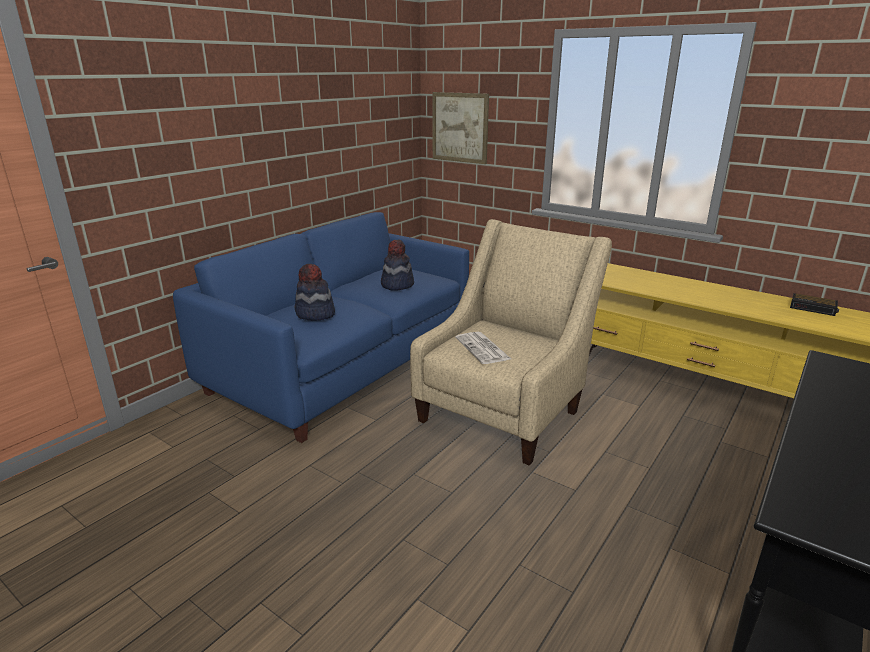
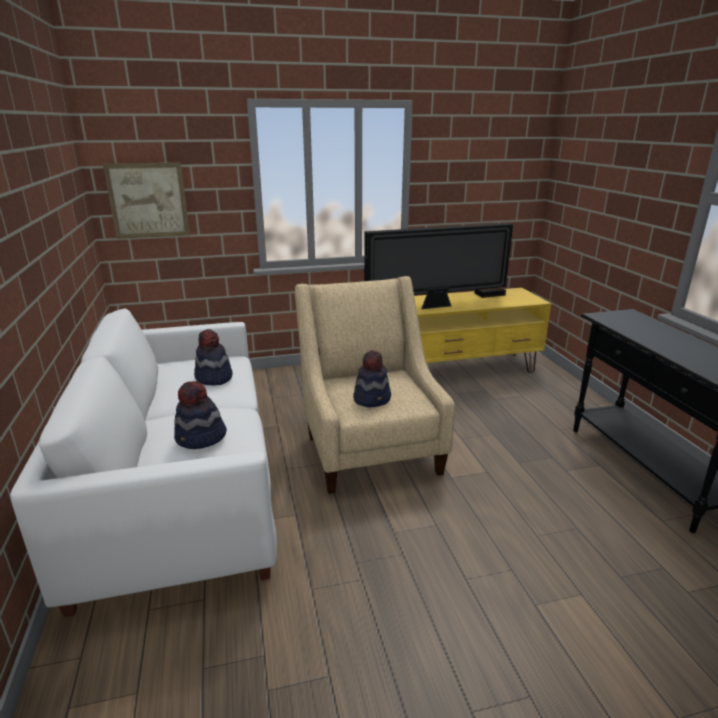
camera: 50 degrees left, 0 degrees up
(343, 365) = (180, 490): blue sofa -> white sofa
(483, 349) = (372, 399): newspaper -> hat
(701, 297) = (436, 306): none -> television

